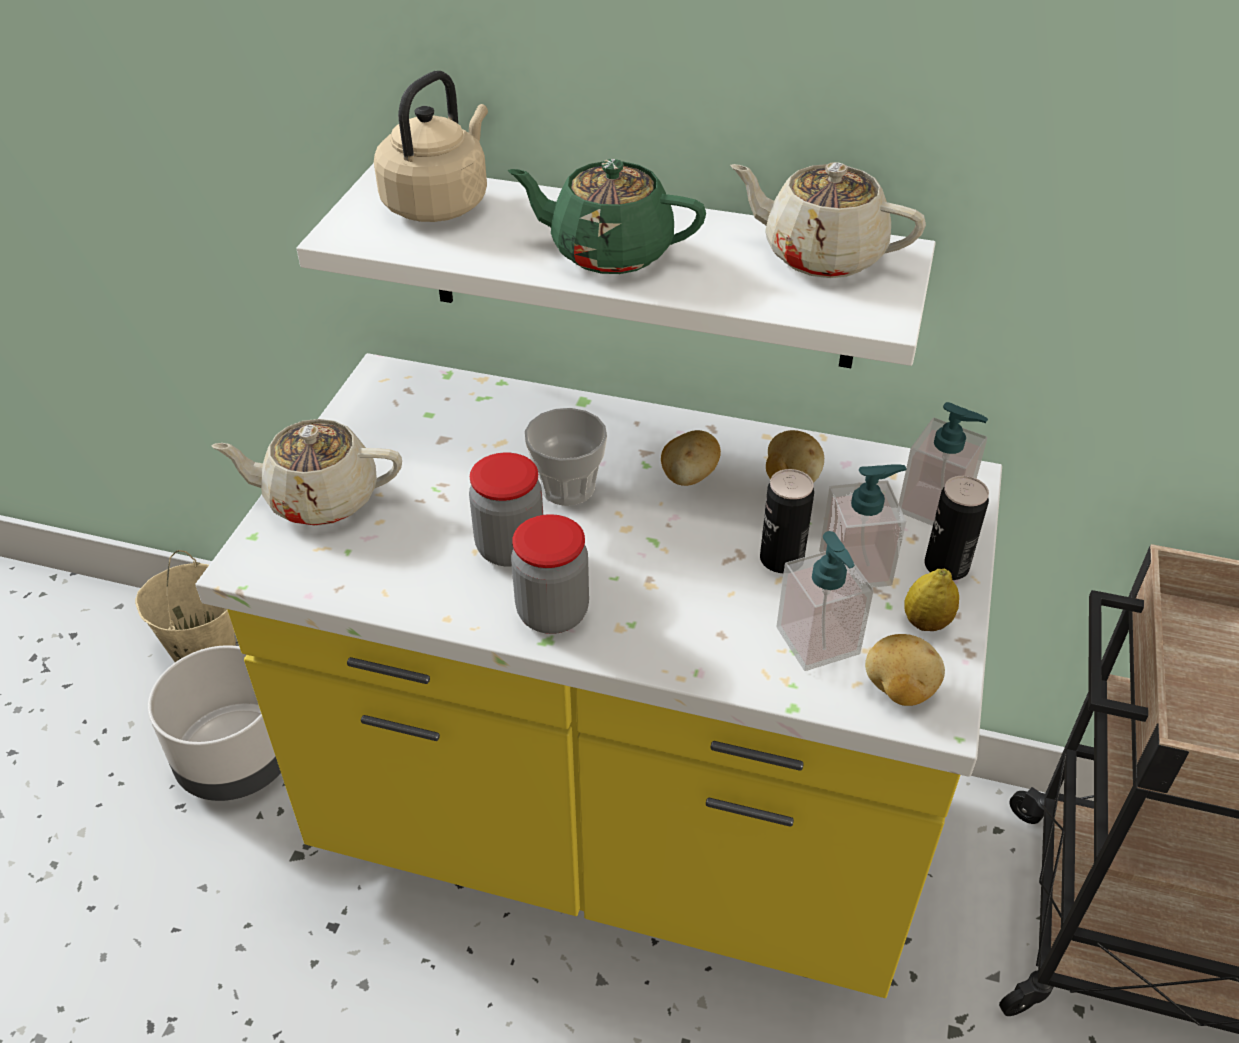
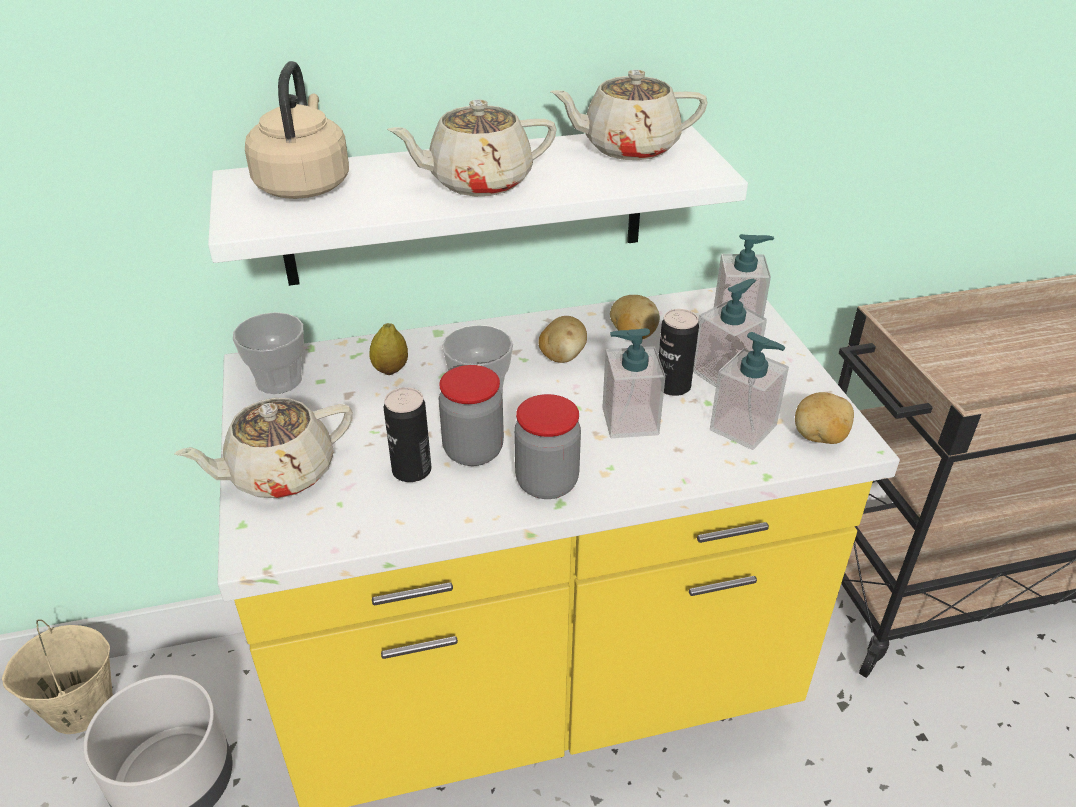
camera: 30 degrees left, 5 degrees down
(392, 399) = (279, 380): none -> cup
(609, 251) = (478, 182): green teapot -> beige teapot
(696, 581) = (629, 421): none -> soap dispenser
(926, 623) = (797, 390): lemon -> lemon (390, 370)
(946, 566) = (777, 352): can -> can (411, 470)

